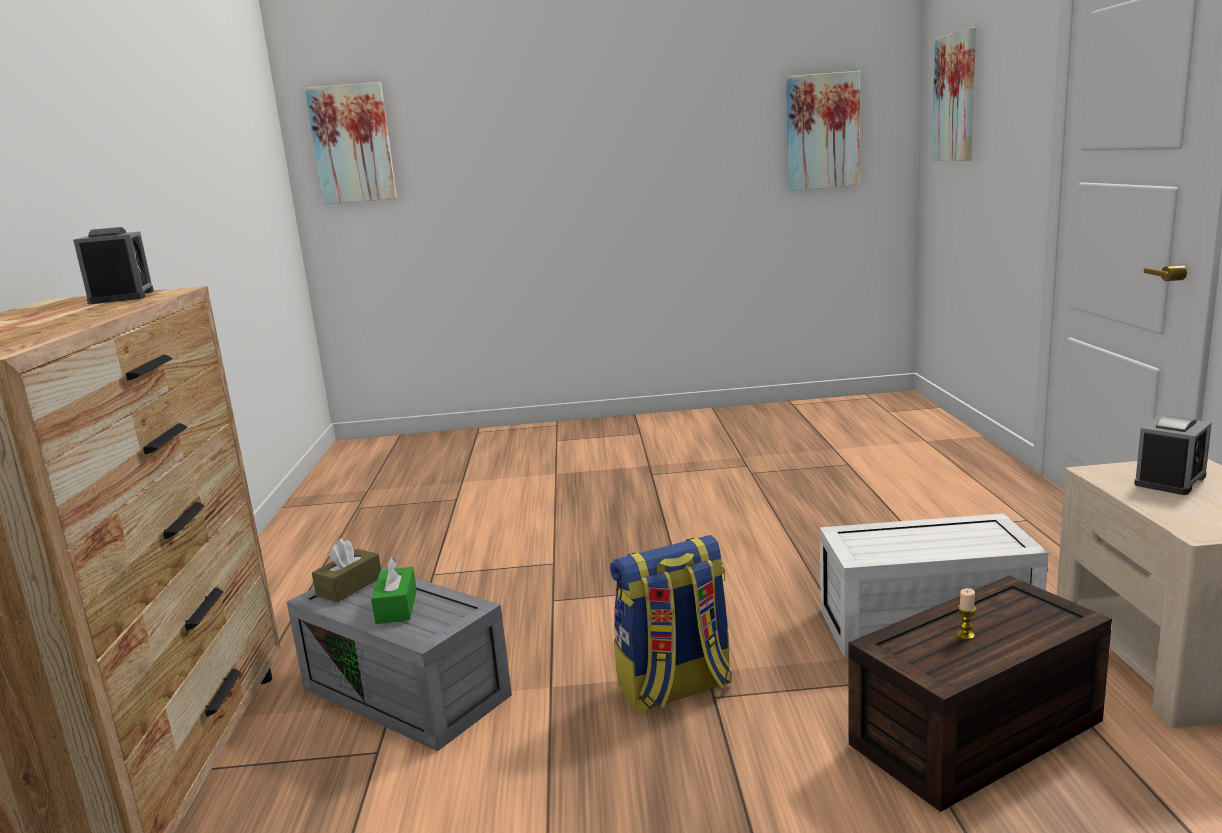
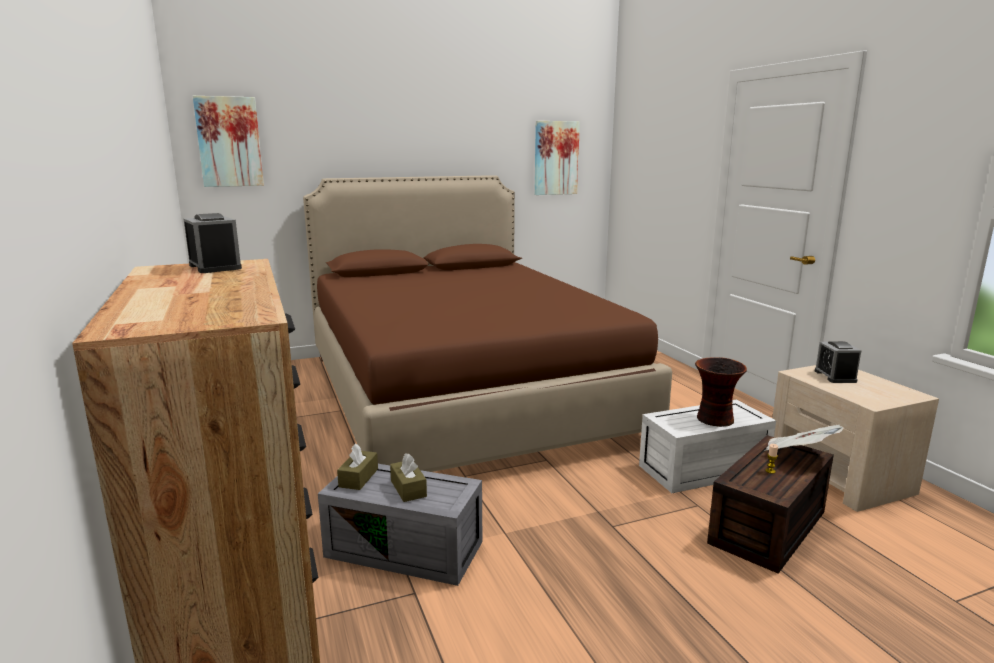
camera: 20 degrees left, 0 degrees up
(396, 607) = (408, 488): green tissue box -> brown tissue box
(627, 487) = (461, 395): none -> brown bed
(675, 689) = (585, 524): backpack -> none
(935, 544) = (715, 420): none -> vase
(956, 97) = (643, 144): picture -> none
(1040, 613) = (798, 454): none -> newspaper
(1170, 480) = (835, 376): alarm clock -> alarm clock turned 150 degrees clockwise

